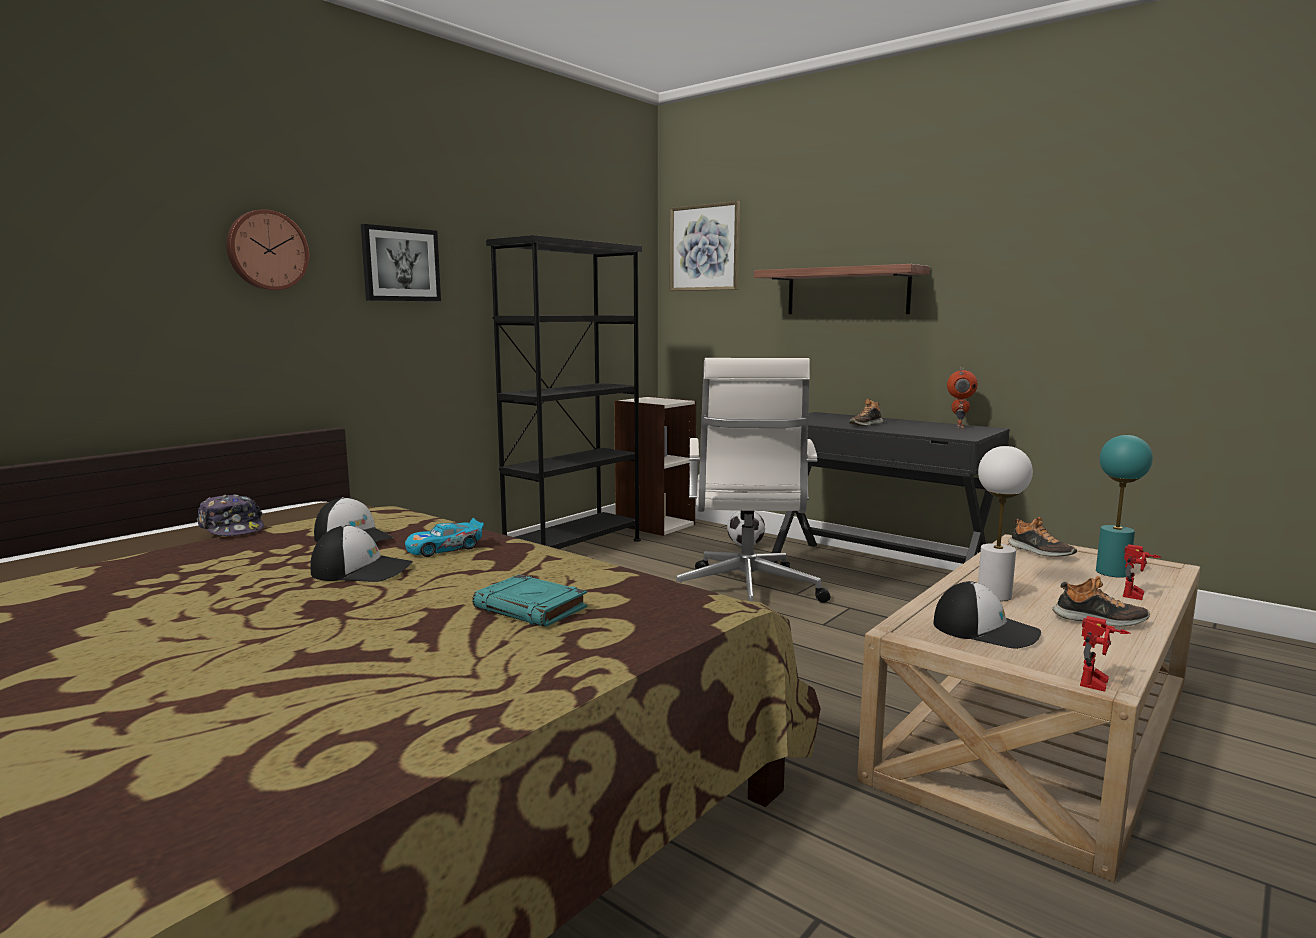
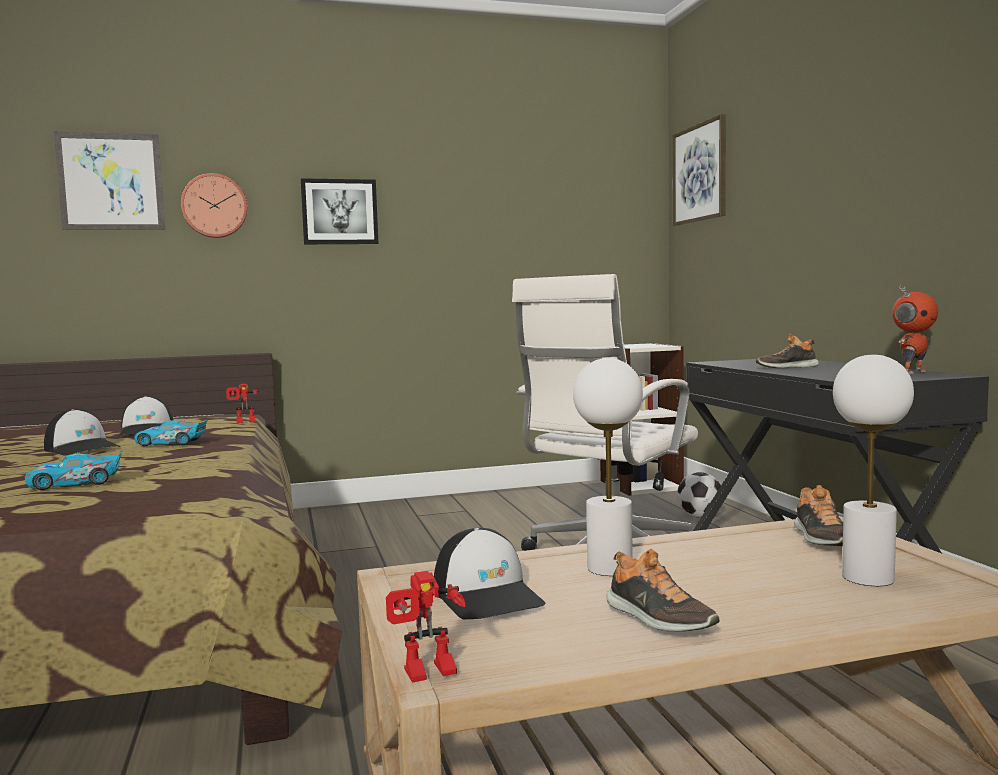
camera: 35 degrees right, 5 degrees down
(132, 210) = (111, 181): none -> picture
(232, 528) = (113, 419): cap -> none
(532, 608) = (76, 483): turquoise book -> toy car
(574, 550) = (520, 496): black bookcase -> none
(847, 291) = (817, 202): shelf -> none
(1113, 572) = (868, 578): turquoise table lamp -> white table lamp
(1137, 596) = (816, 609): toy robot -> toy robot (244, 422)

